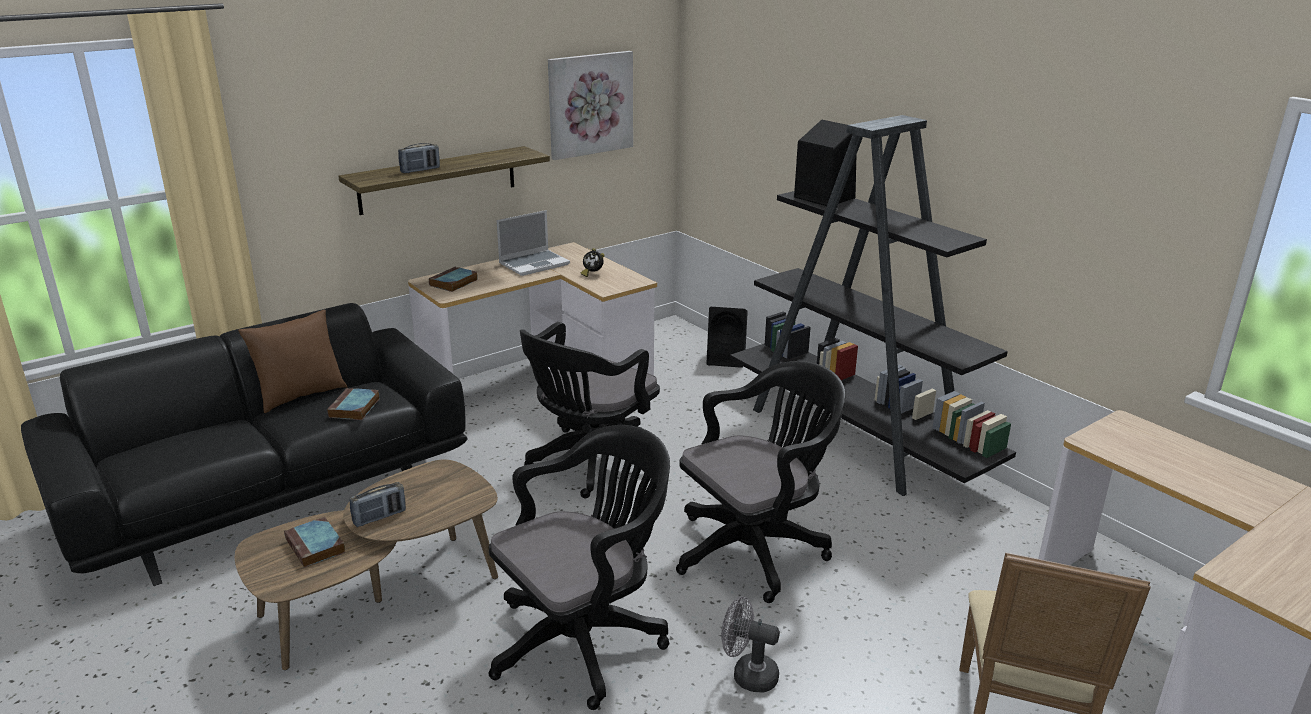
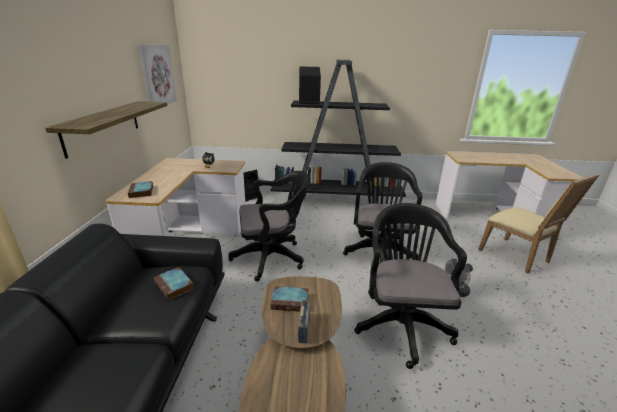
camera: 50 degrees left, 0 degrees up
(300, 396) = (106, 303): brown pillow -> none
(316, 546) = (293, 375): book -> book (291, 301)
(420, 170) = (107, 116): radio -> none
(534, 264) = (168, 171): laptop -> none
(590, 464) = (272, 257): black office chair -> black office chair turned 90 degrees counterclockwise

